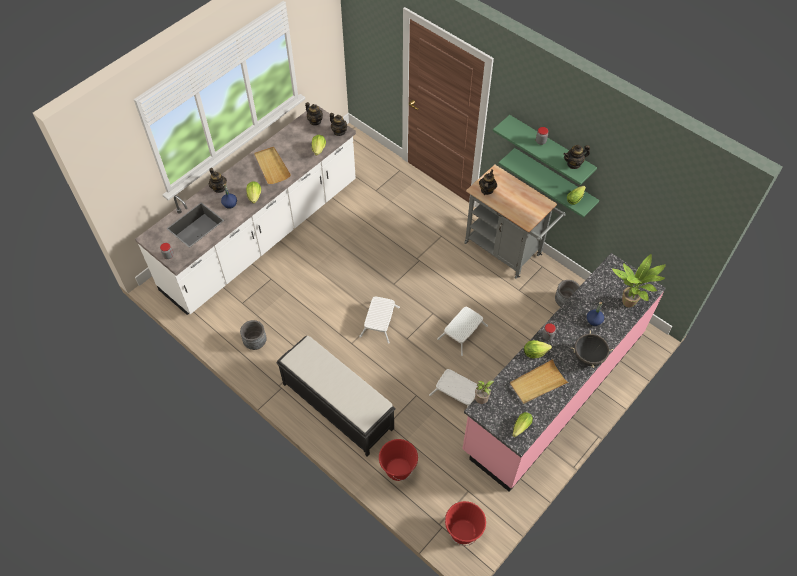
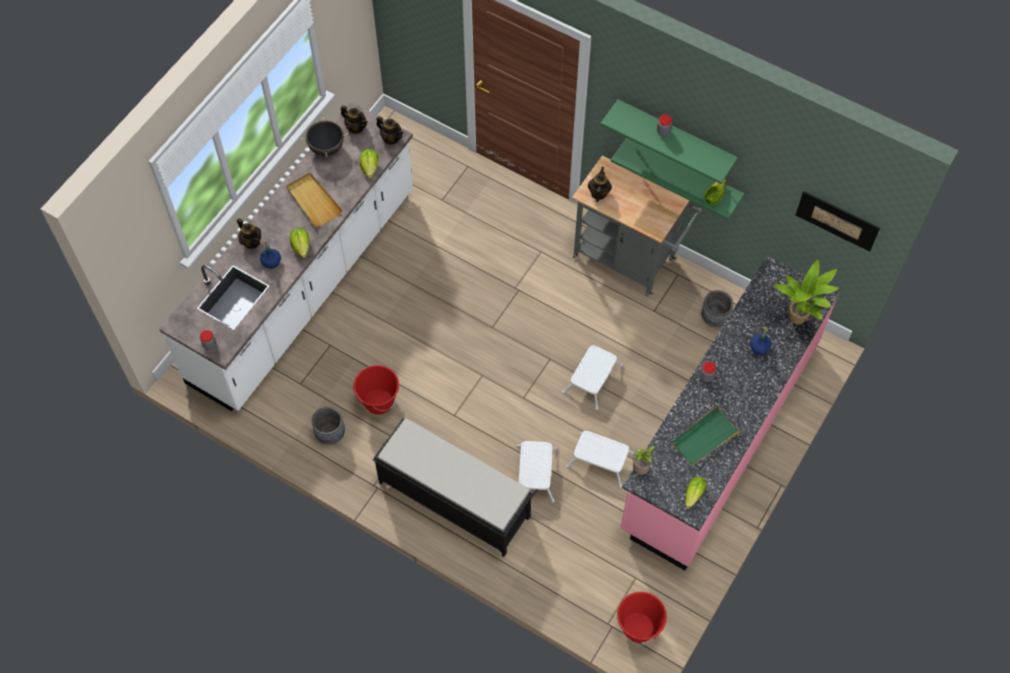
camera: 10 degrees left, 5 degrees up
(380, 322) = (484, 381): white step ladder -> white step ladder (535, 473)
(398, 469) = (545, 566): red bucket -> red bucket (379, 402)
(534, 352) = (694, 400): lettuce -> none
(538, 383) = (704, 438): beige tray -> green tray
(574, 164) = (709, 157): teapot -> none
(588, 357) = (759, 396): black cooking pot -> black cooking pot (326, 148)
(671, 226) = (837, 220): none -> picture

